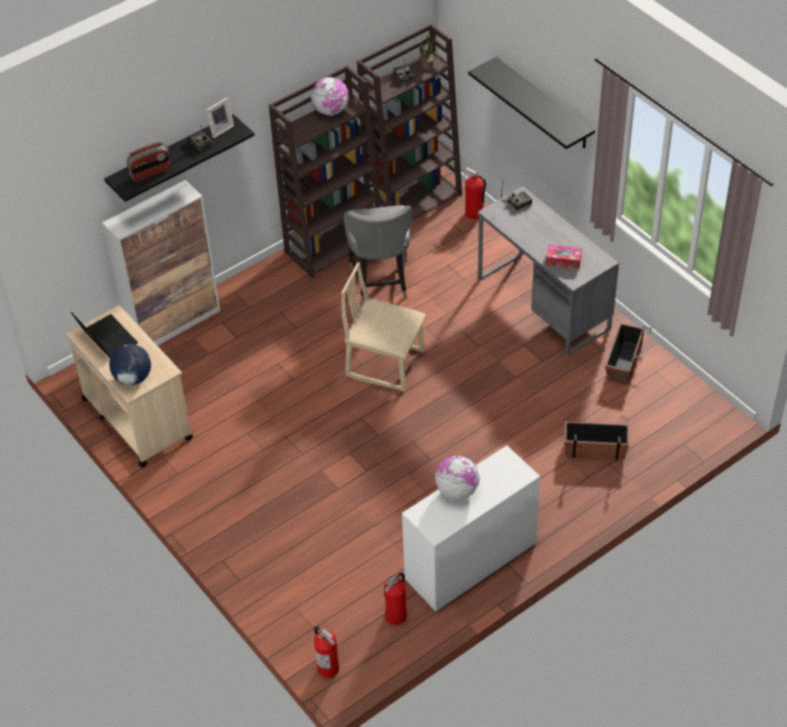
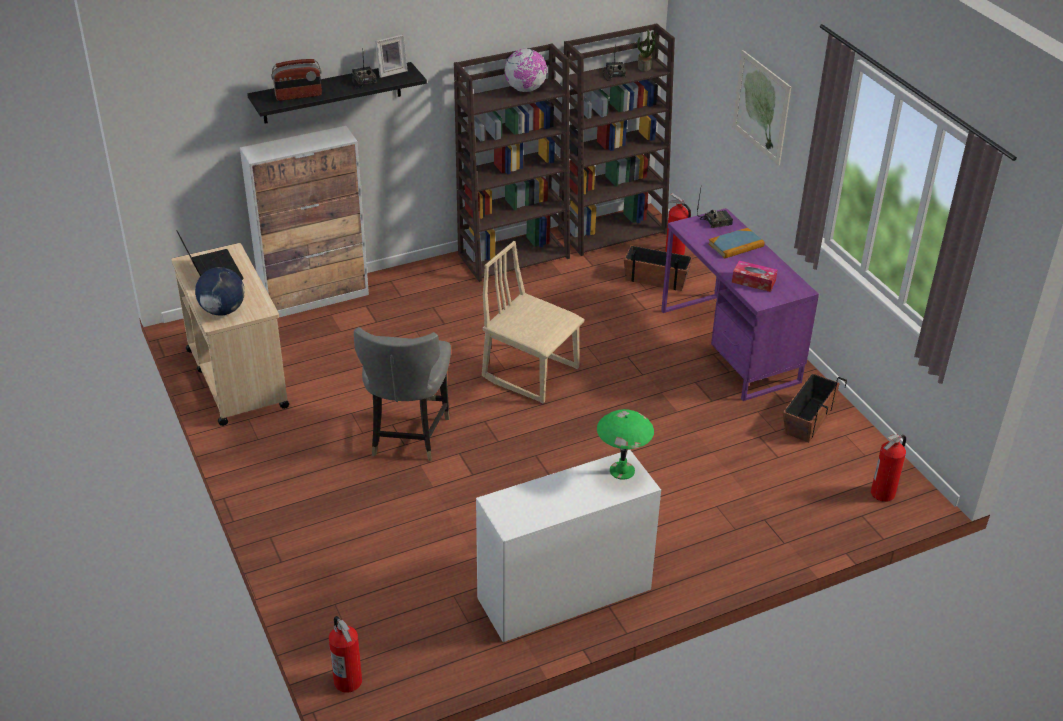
camera: 10 degrees right, 10 degrees down
(380, 281) = (552, 296): grey chair -> grey chair (407, 436)
(396, 616) = (453, 638): fire extinguisher -> fire extinguisher (883, 493)
(457, 490) = (552, 486): globe -> none
(506, 465) = (622, 470): none -> green table lamp
(540, 225) = (736, 245): none -> book
(543, 104) = (761, 107): black shelf -> picture
(543, 303) = (729, 346): grey desk -> purple desk
(595, 449) = (751, 502): planter -> planter (656, 279)

